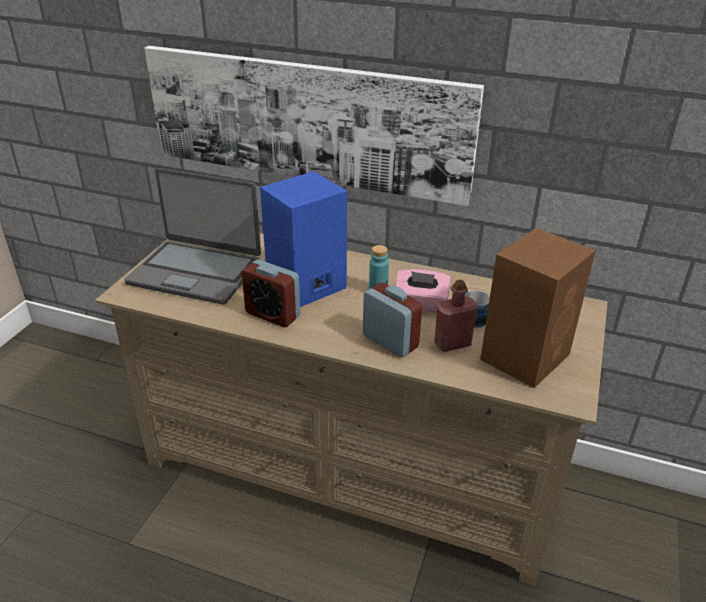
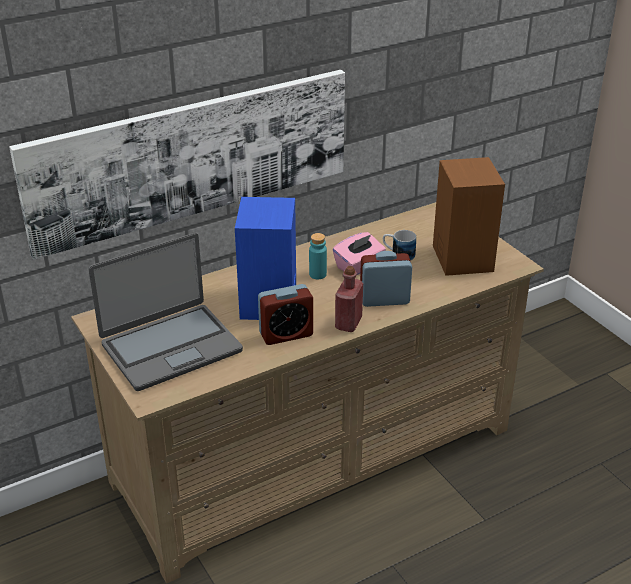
camera: 50 degrees left, 0 degrees up
(452, 344) = (417, 277): red bottle -> red bottle (348, 323)

